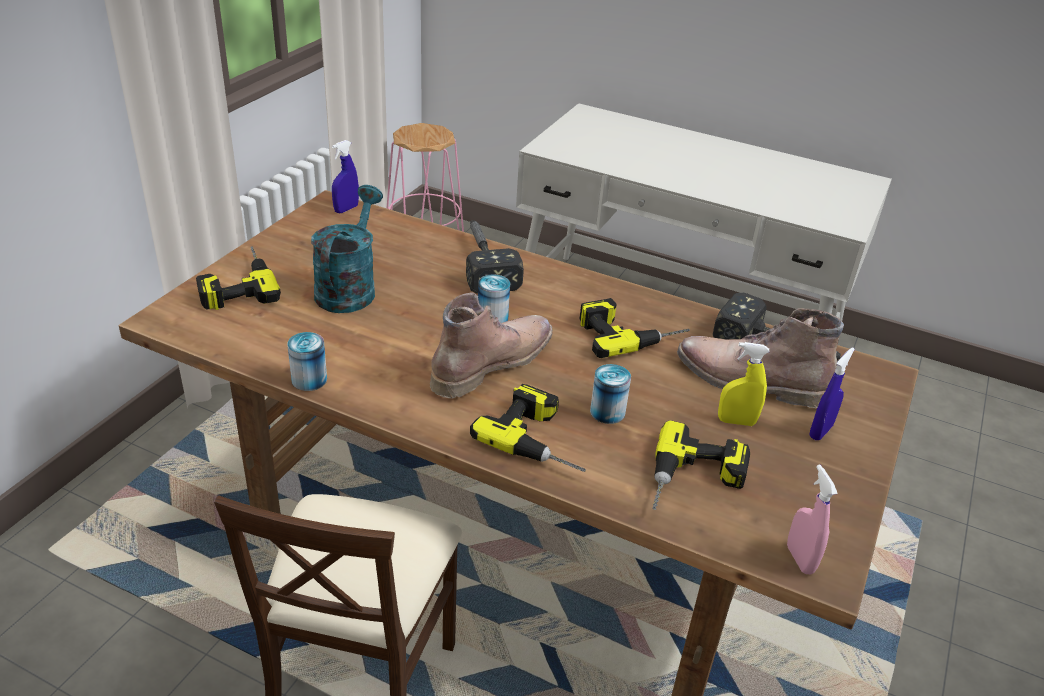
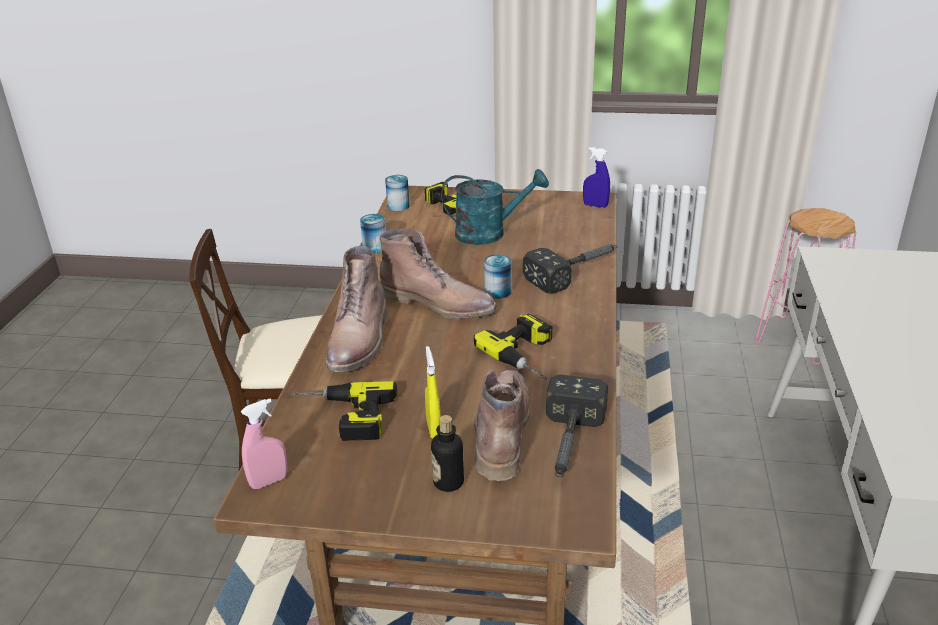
camera: 75 degrees right, 5 degrees down
(542, 438) = (360, 341): power drill -> brown boot
(607, 412) = (408, 363): can -> can (398, 206)
(820, 431) = (448, 482): blue spray bottle -> bottle

